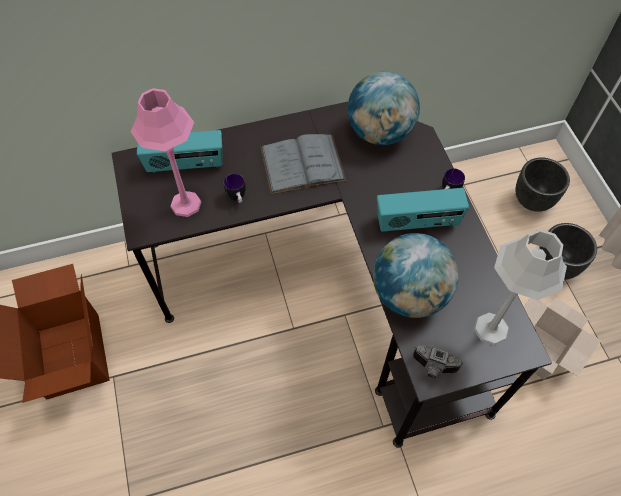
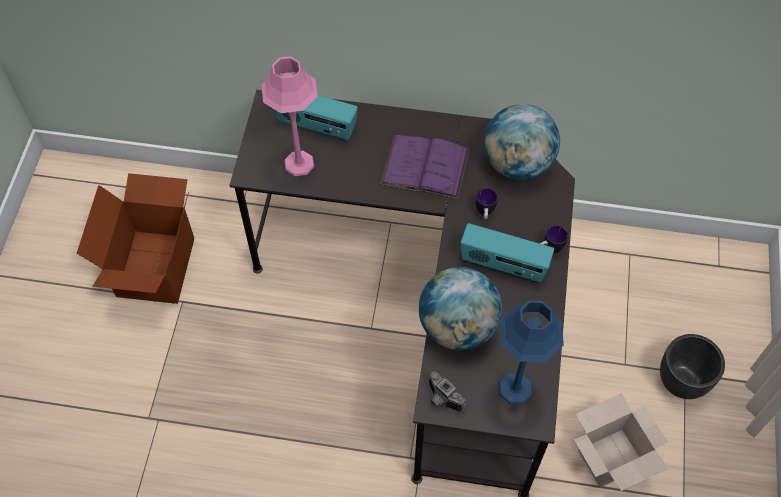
camera: 25 degrees right, 0 degrees up
(237, 199) = (347, 177): mug -> mug (484, 214)
(302, 164) = (425, 166): grey book -> purple book
(491, 328) = (515, 388): grey table lamp -> blue table lamp
(532, 201) = (698, 302): black planter -> none

